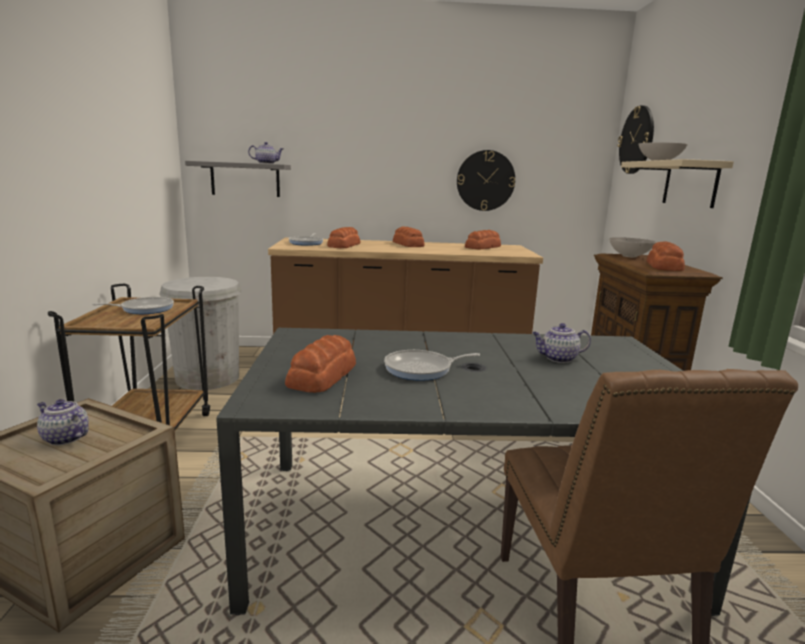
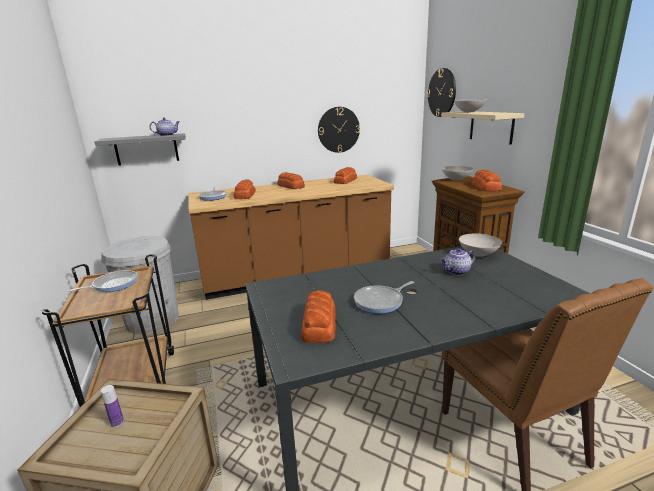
camera: 15 degrees left, 5 degrees up
(64, 438) = (117, 422): teapot -> bottle
(610, 347) = (479, 254): none -> white bowl

